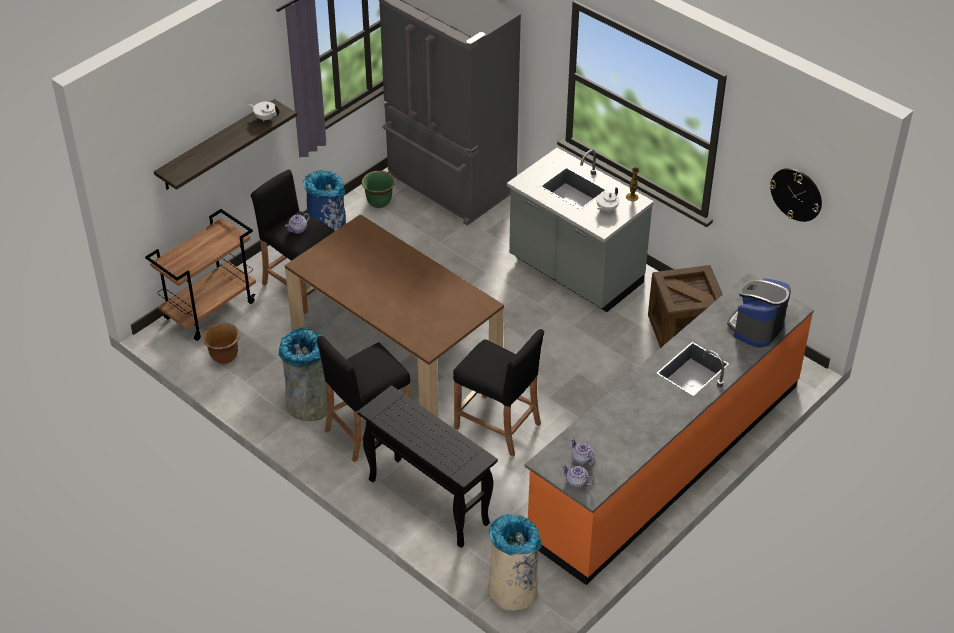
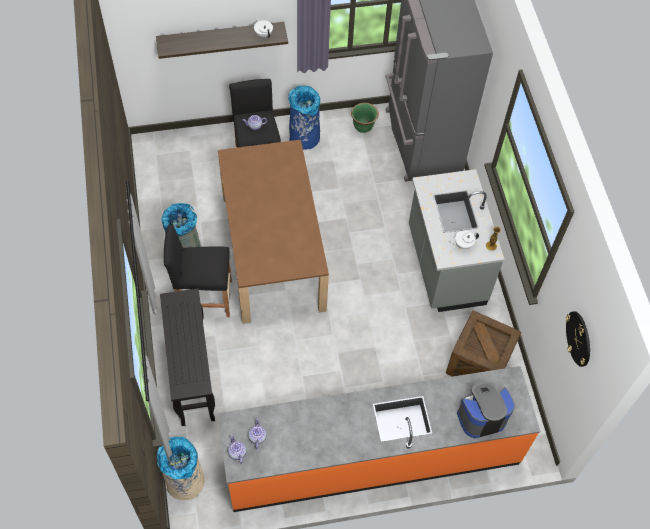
camera: 35 degrees right, 15 degrees up
(210, 309) = (188, 144): brown cart -> none
(224, 356) = (167, 185): brown planter -> none
(497, 426) = (285, 351): black stool -> none

